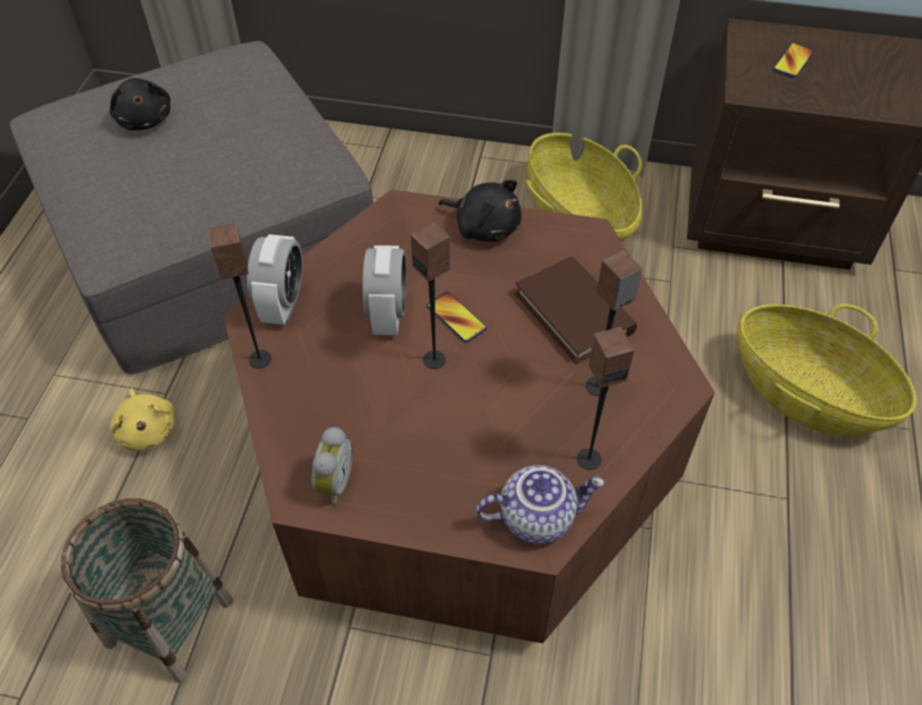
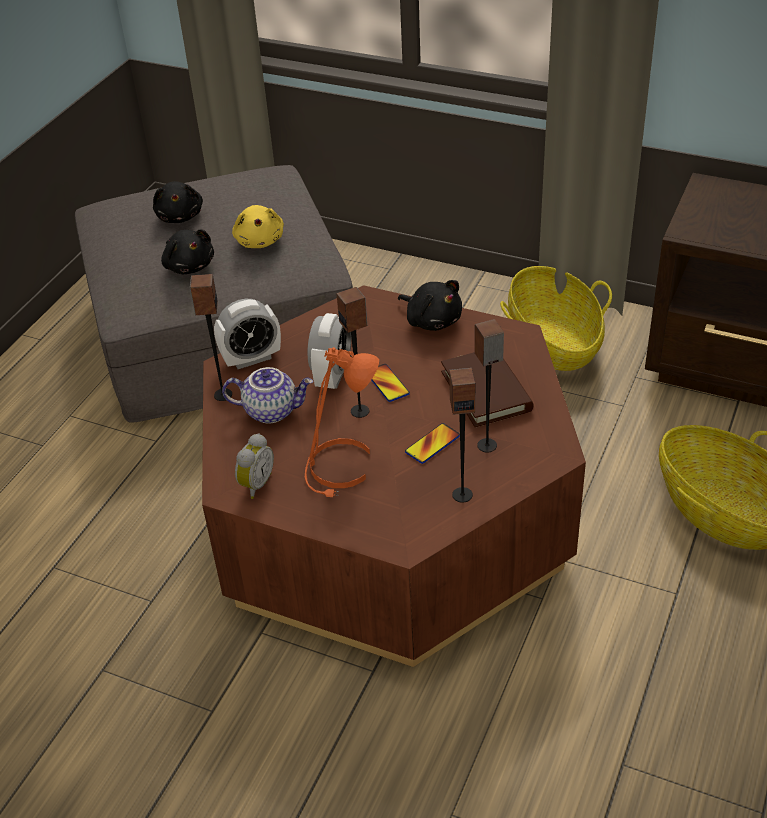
camera: 15 degrees right, 10 degrees down
(148, 429) = (135, 465): yellow plush toy -> yellow plush toy (260, 241)
(169, 621) = (118, 606): basket -> none
(172, 184) = (189, 266): none -> black plush toy
(283, 304) = (251, 358): alarm clock -> alarm clock turned 45 degrees clockwise
(434, 444) = (341, 469): none -> orange table lamp
(537, 516) = (407, 527): teapot -> teapot (271, 410)
(793, 61) = (739, 211): phone -> phone (432, 444)

